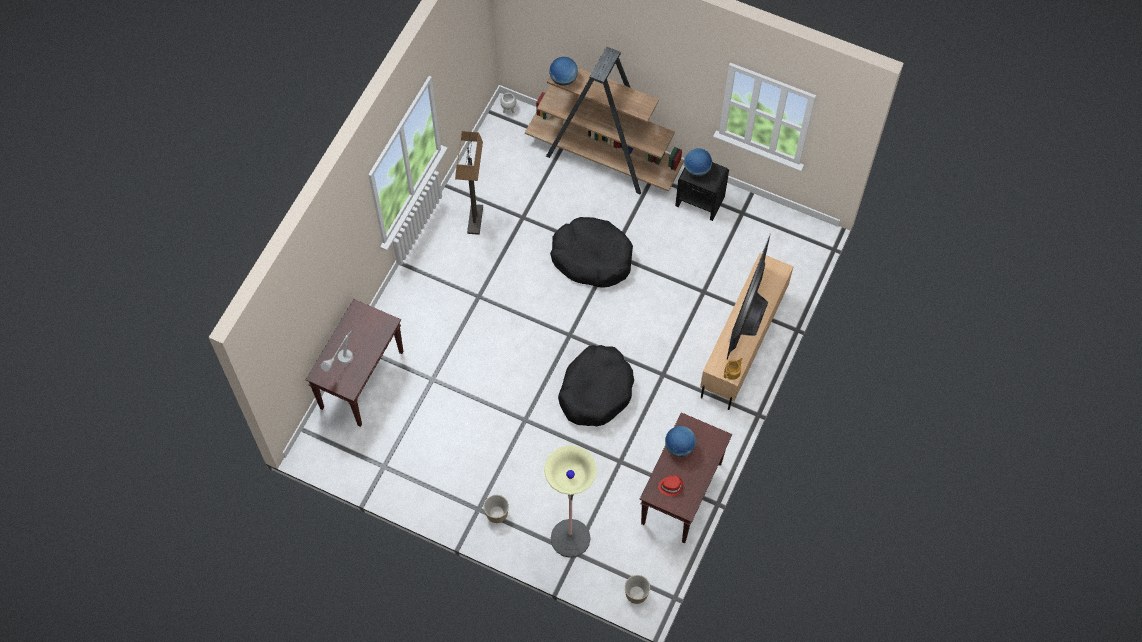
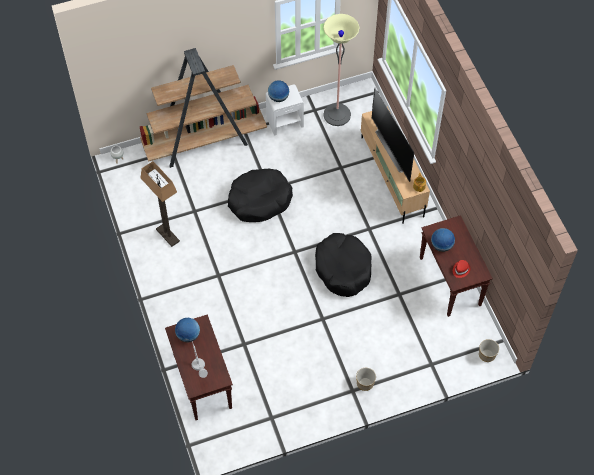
camera: 45 degrees left, 5 degrees down
(563, 79) = (166, 96): globe -> globe (188, 335)
(570, 538) = (420, 359): floor lamp -> floor lamp (337, 115)
(700, 201) = (285, 122): black nightstand -> white nightstand

